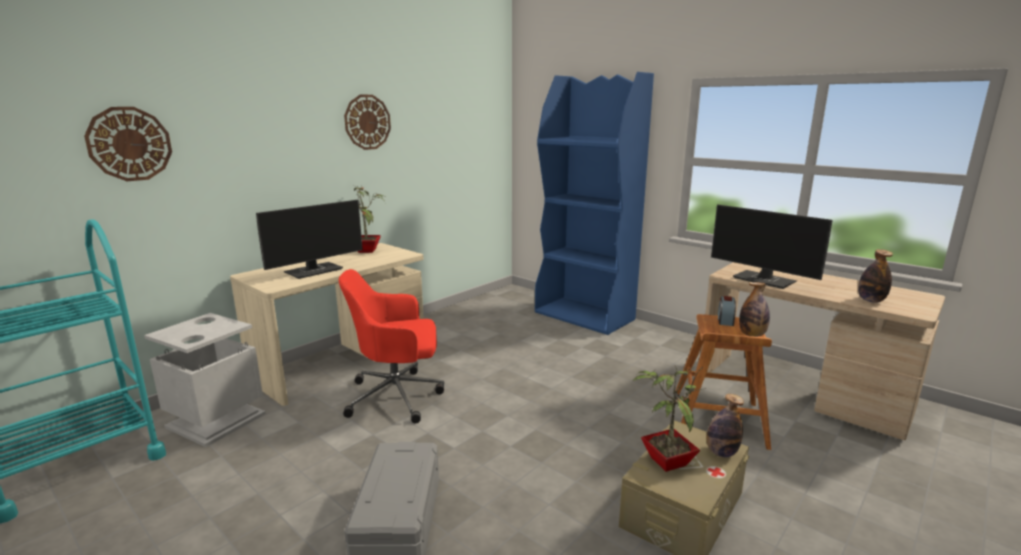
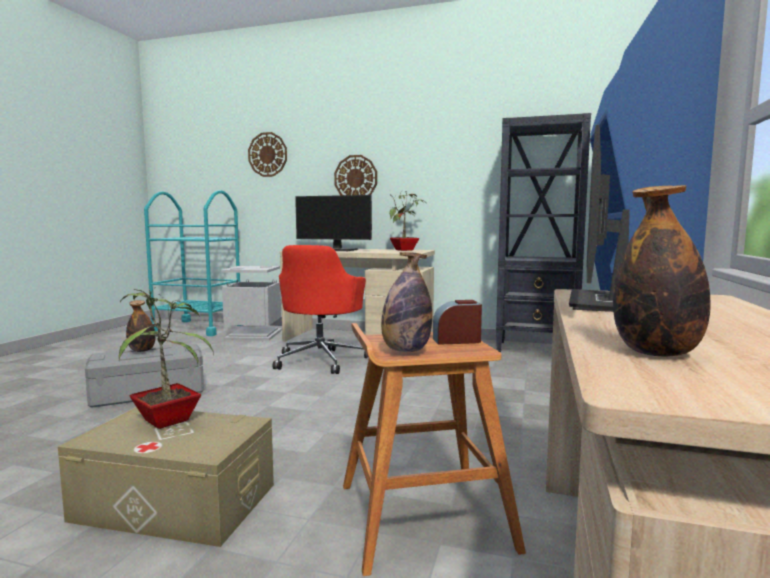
camera: 65 degrees right, 10 degrees down
(367, 122) = (433, 137): wall clock -> wall clock (355, 178)
(397, 396) = (321, 360): red office chair -> red office chair turned 135 degrees counterclockwise
(479, 309) = (536, 351): none -> black bookcase
(721, 453) = (194, 448): bottle -> bottle (142, 350)

